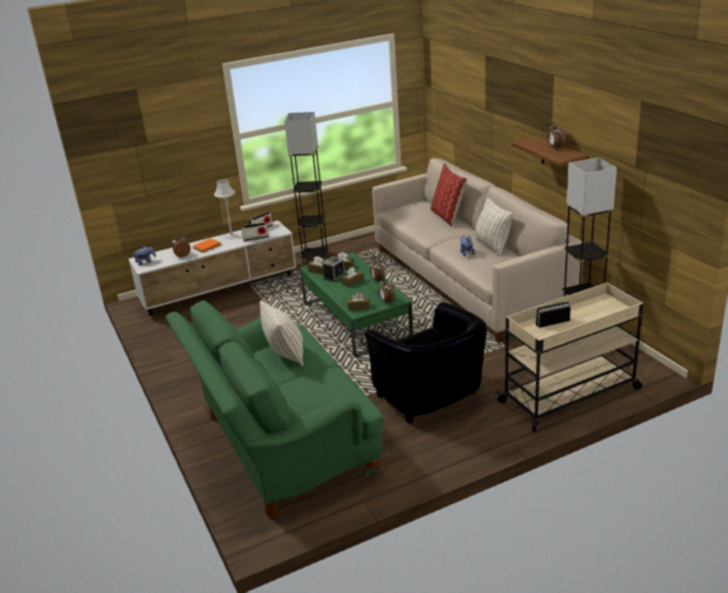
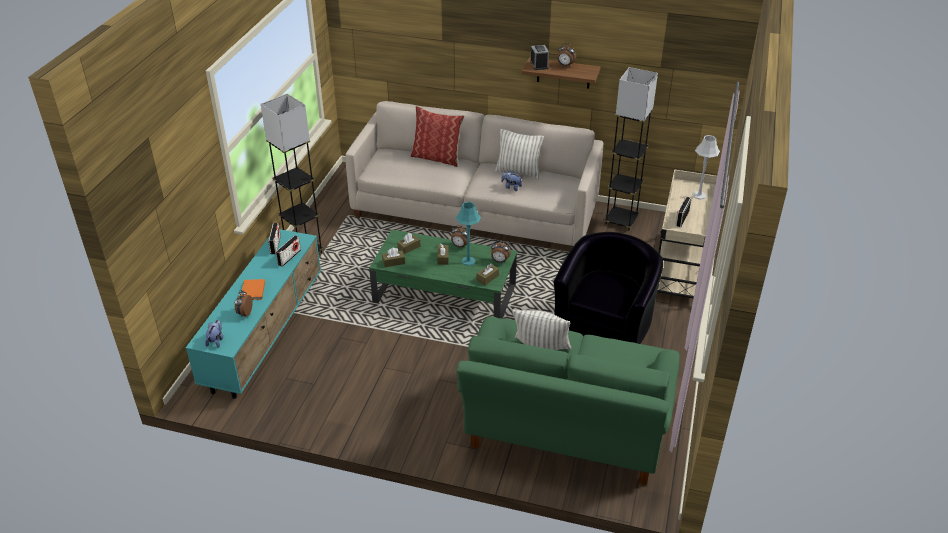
camera: 50 degrees left, 10 degrees up
(220, 291) = (265, 333): white tv stand -> turquoise tv stand
(231, 236) = (258, 267): grey table lamp -> grey table lamp (699, 195)
(334, 276) = (417, 260): alarm clock -> alarm clock (539, 65)
(365, 291) = (468, 261): none -> turquoise table lamp
(432, 399) = (605, 326): black armchair -> black armchair turned 75 degrees counterclockwise

